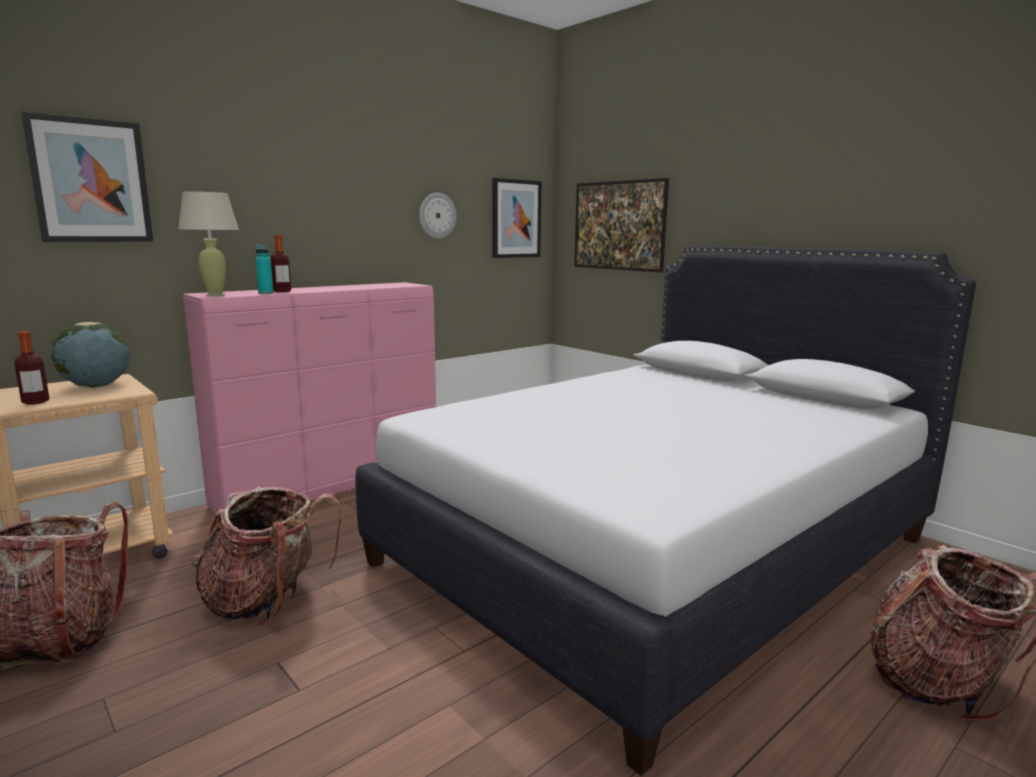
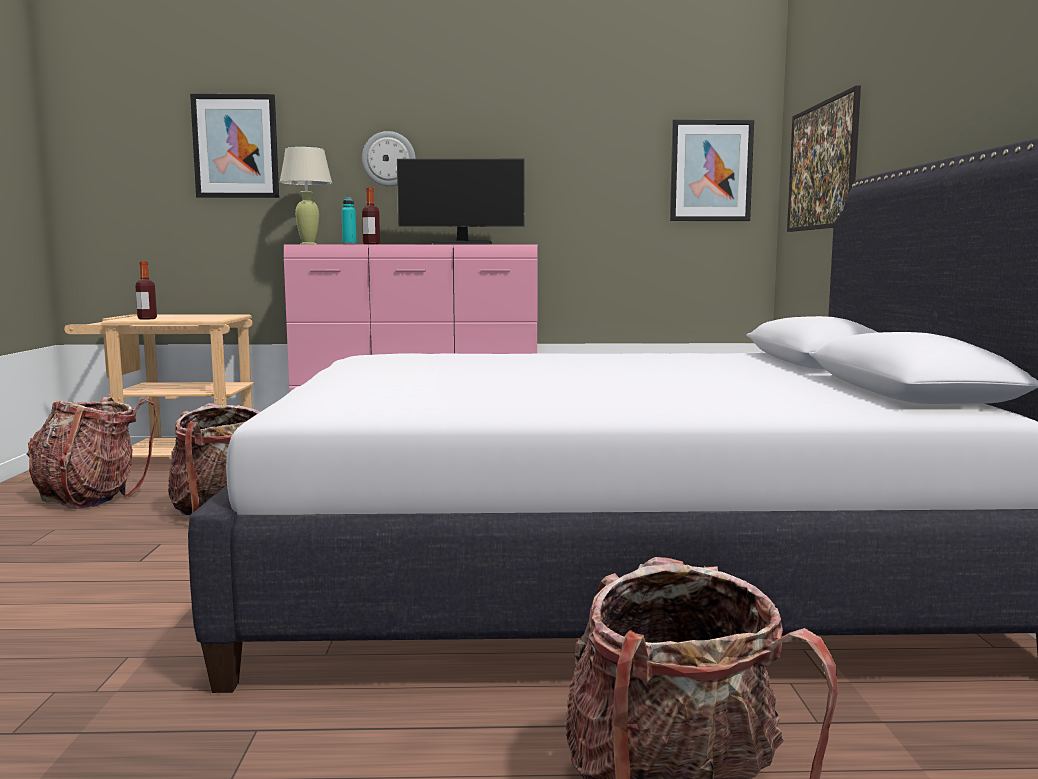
camera: 40 degrees right, 5 degrees down
(96, 386) = (205, 316): globe -> none
(361, 286) = (463, 244): none -> monitor
(437, 216) = (587, 169): wall clock -> wall clock (388, 159)

